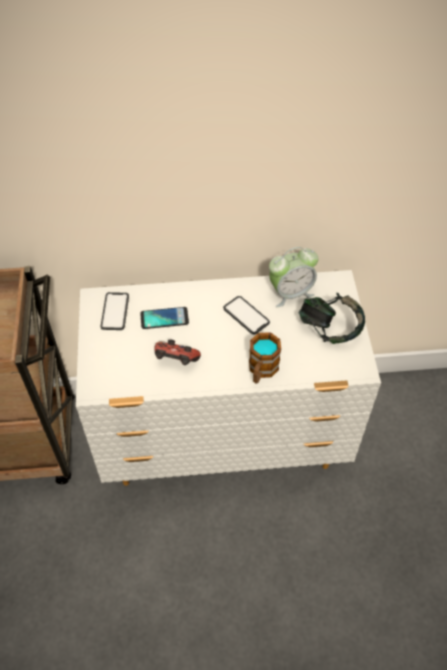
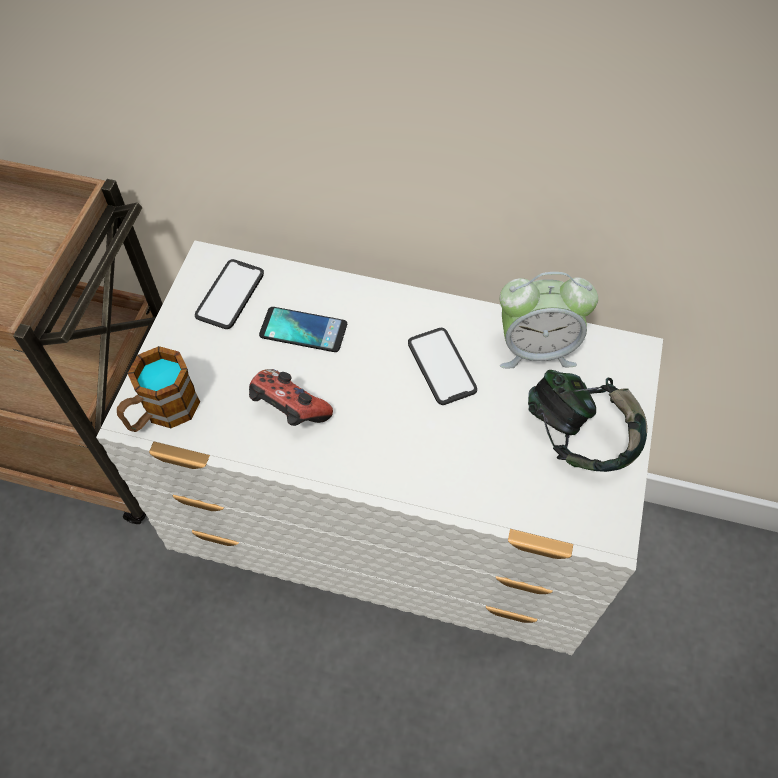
camera: 20 degrees right, 5 degrees up
(261, 370) = (426, 475): mug -> mug (162, 412)

